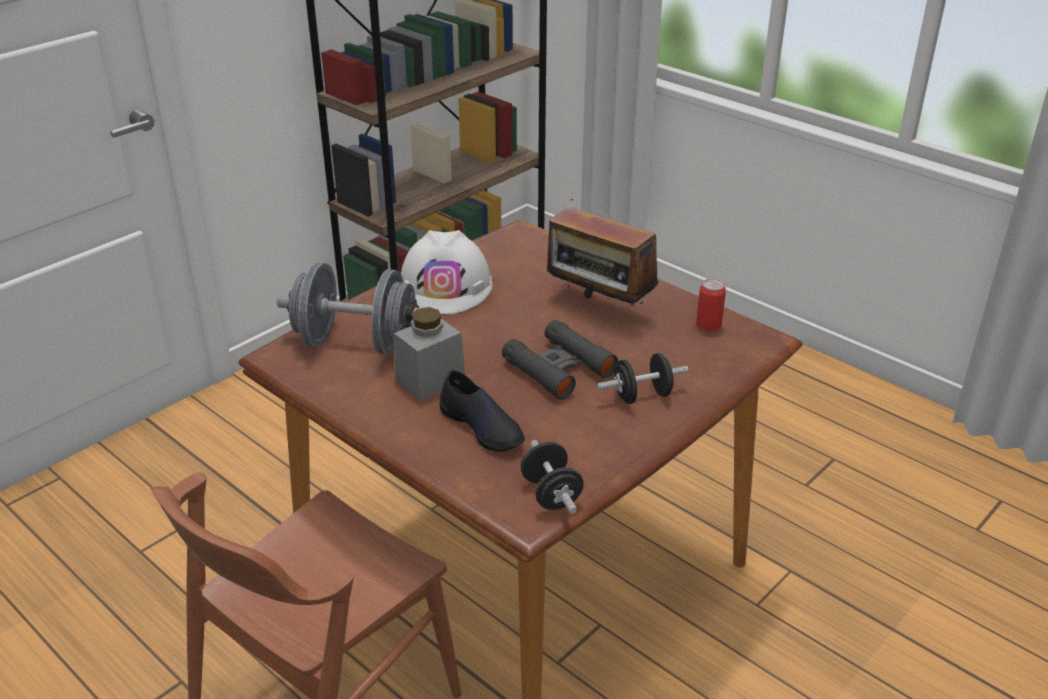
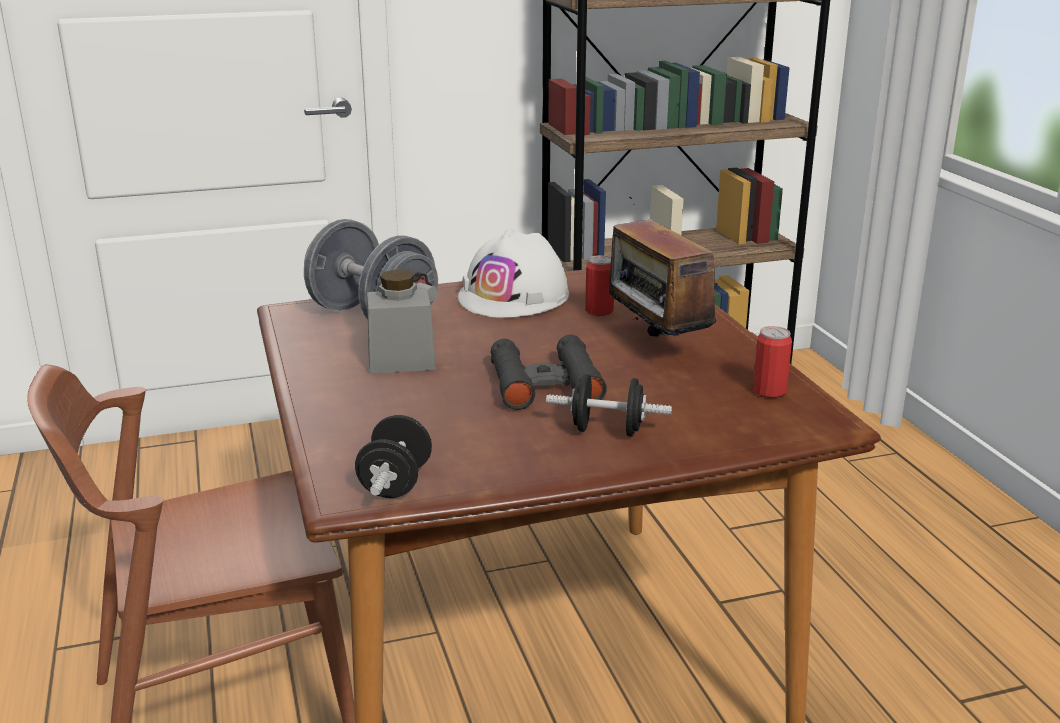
camera: 30 degrees right, 10 degrees down
(482, 427) = (402, 409): black shoe -> none
(524, 283) = (599, 311): none -> can

